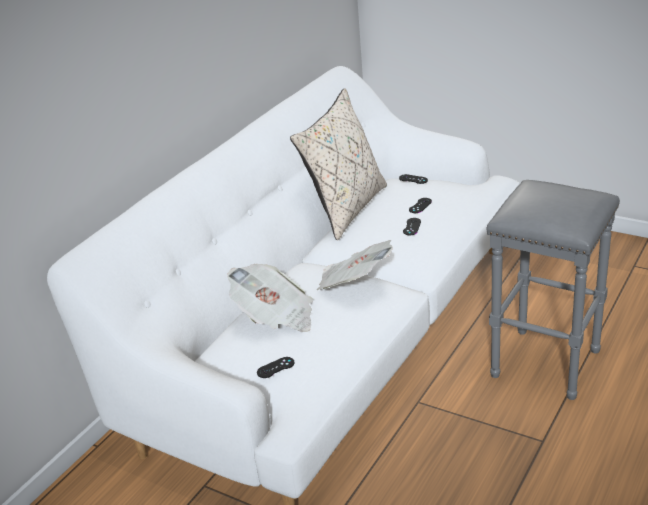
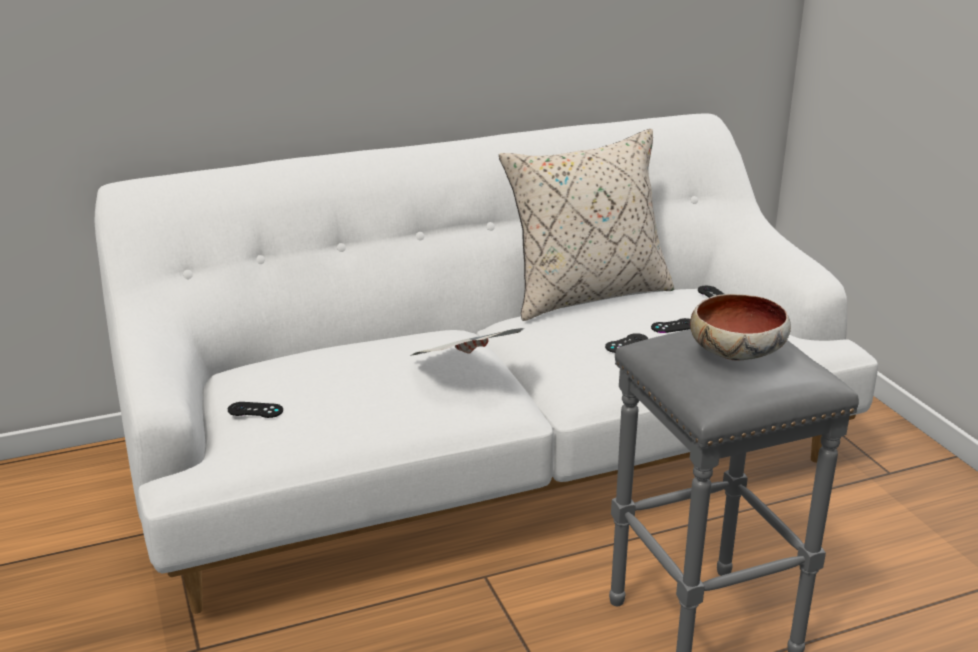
camera: 35 degrees right, 5 degrees down
(275, 317) = (335, 363): newspaper -> none
(557, 199) = (737, 353): none -> bowl

